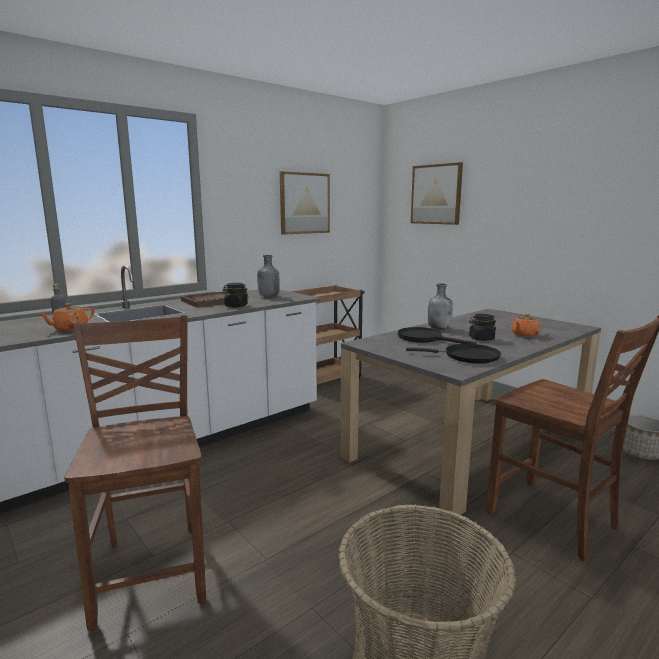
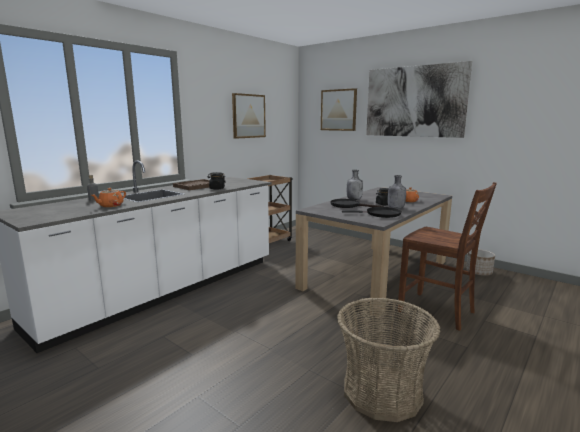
camera: 10 degrees left, 0 degrees up
(153, 570) = (197, 362): brown chair -> none
(268, 296) = (234, 182): grey bottle -> grey bottle (395, 208)
(547, 181) = (414, 101): none -> picture

